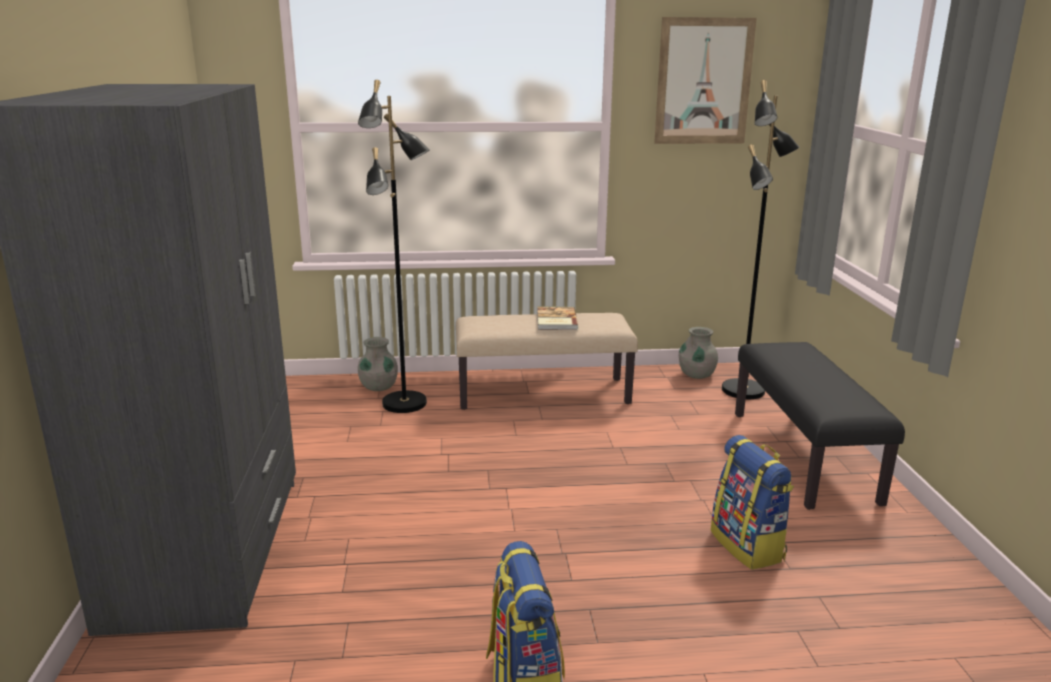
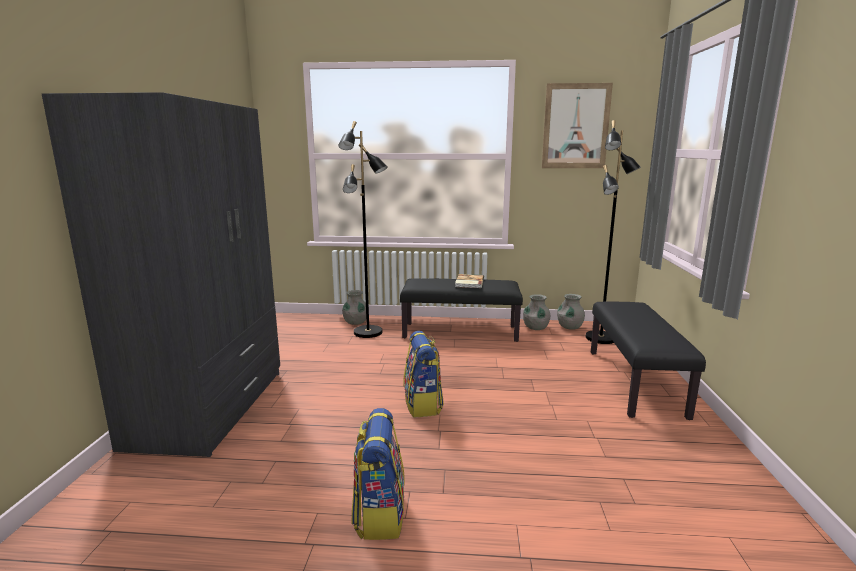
camera: 10 degrees right, 5 degrees down
(543, 393) = (460, 332): beige bench -> black bench
(649, 379) = (535, 328): none -> grey vase
(748, 546) = (577, 438): backpack -> backpack (423, 405)

